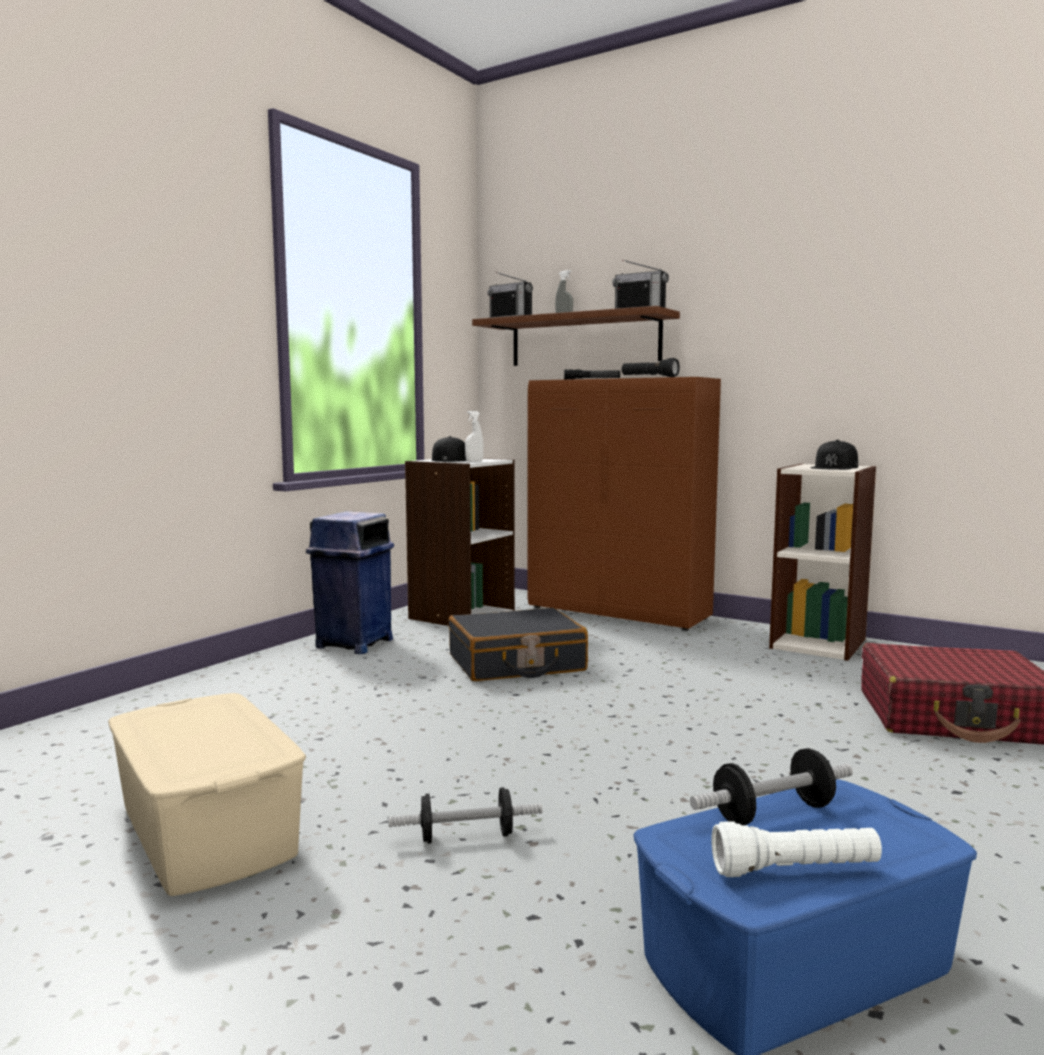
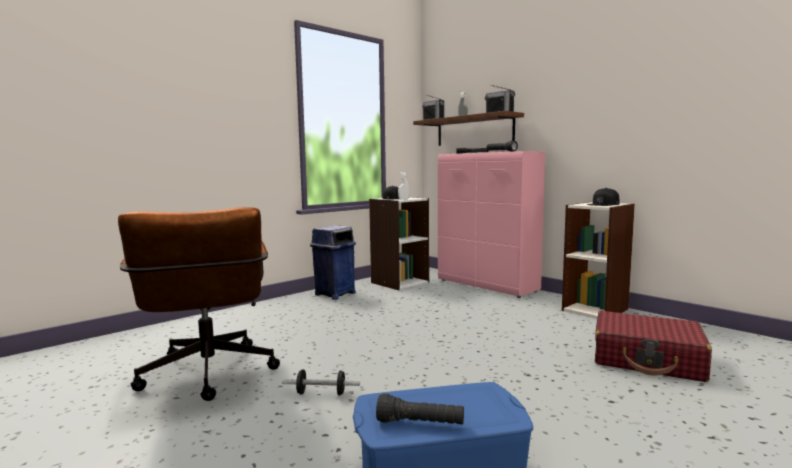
camera: 15 degrees right, 0 degrees up
(205, 831) = (208, 377): beige storage box -> brown office chair
(516, 664) = (409, 310): black suitcase -> none
(619, 613) = (487, 286): brown cabinet -> pink cabinet
(773, 813) = (438, 395): dumbbell -> none
(795, 870) = (420, 424): white flashlight -> black flashlight

